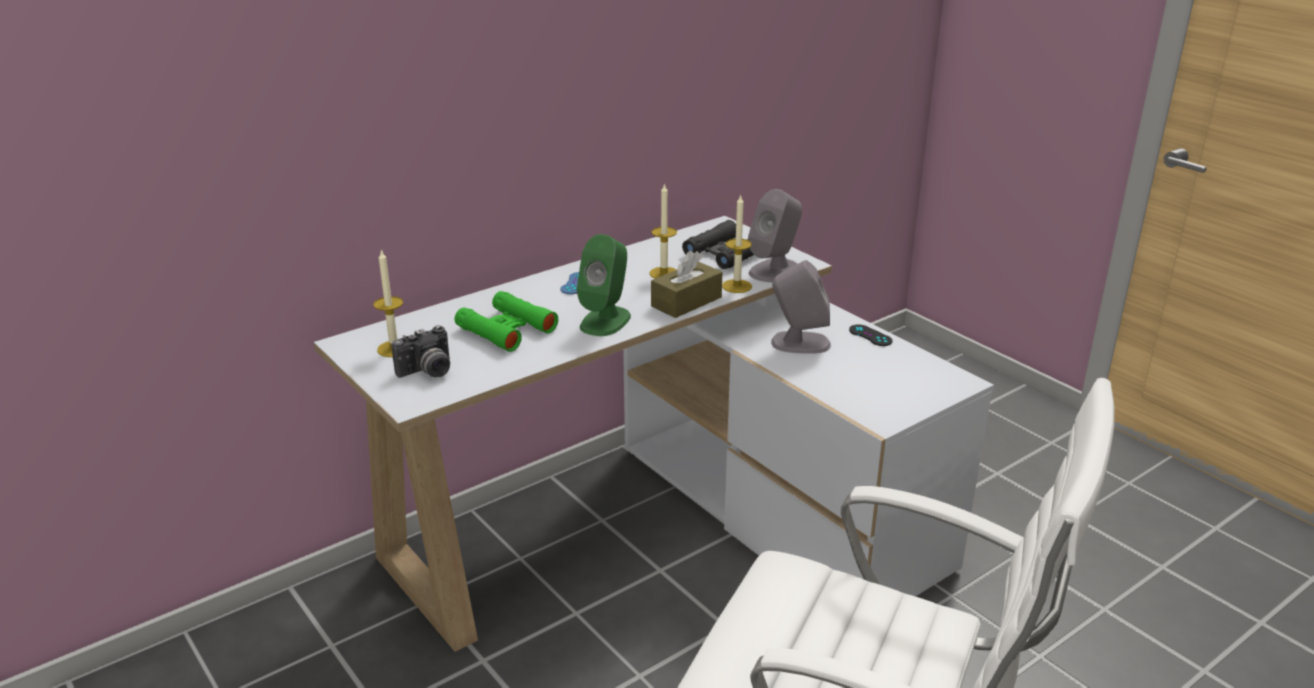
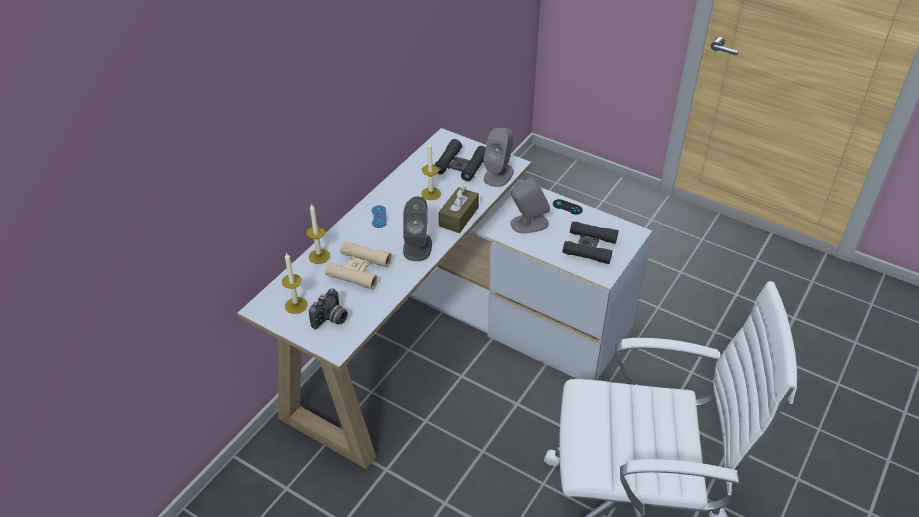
camera: 20 degrees left, 15 degrees up
(506, 329) = (359, 270): green binoculars -> beige binoculars
(605, 321) = (417, 246): green speaker -> grey speaker
(737, 286) = (482, 195): candle -> candle (319, 256)
(879, 384) = (589, 247): none -> black binoculars

